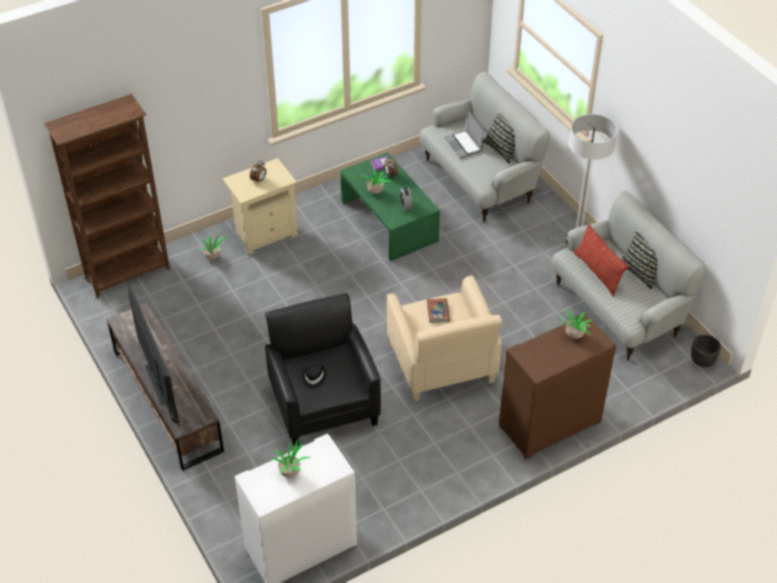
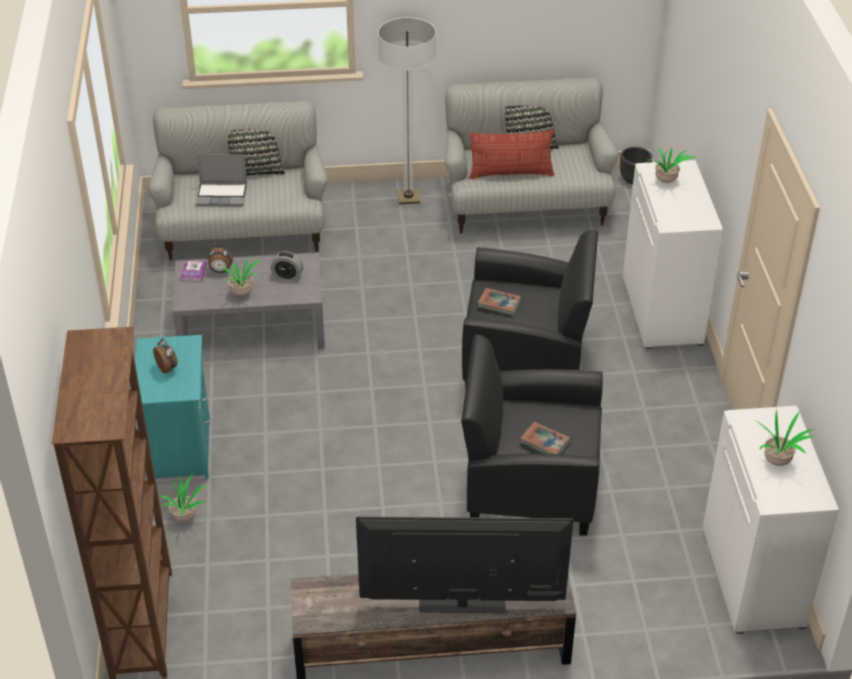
camera: 65 degrees left, 5 degrees down
(265, 233) = (179, 449): beige nightstand -> turquoise nightstand
(313, 377) = (545, 442): black hat -> book
(389, 220) = (252, 326): green coffee table -> grey coffee table
(441, 364) = (525, 362): beige armchair -> black armchair
(550, 424) = (663, 311): brown cabinet -> white cabinet

